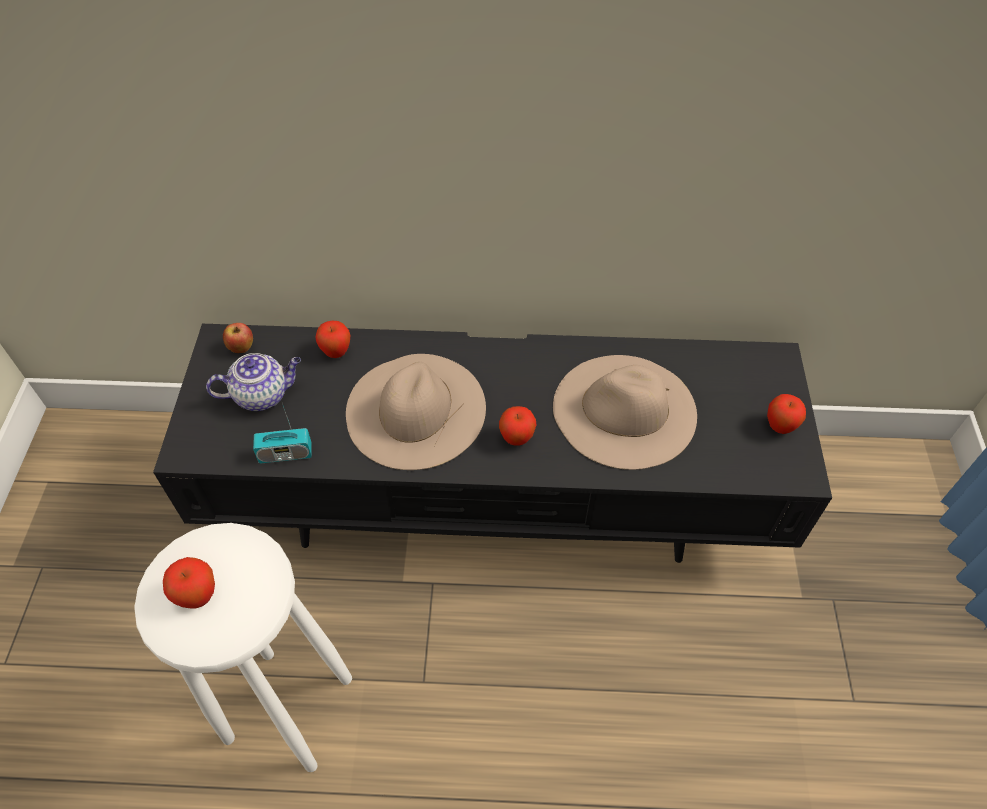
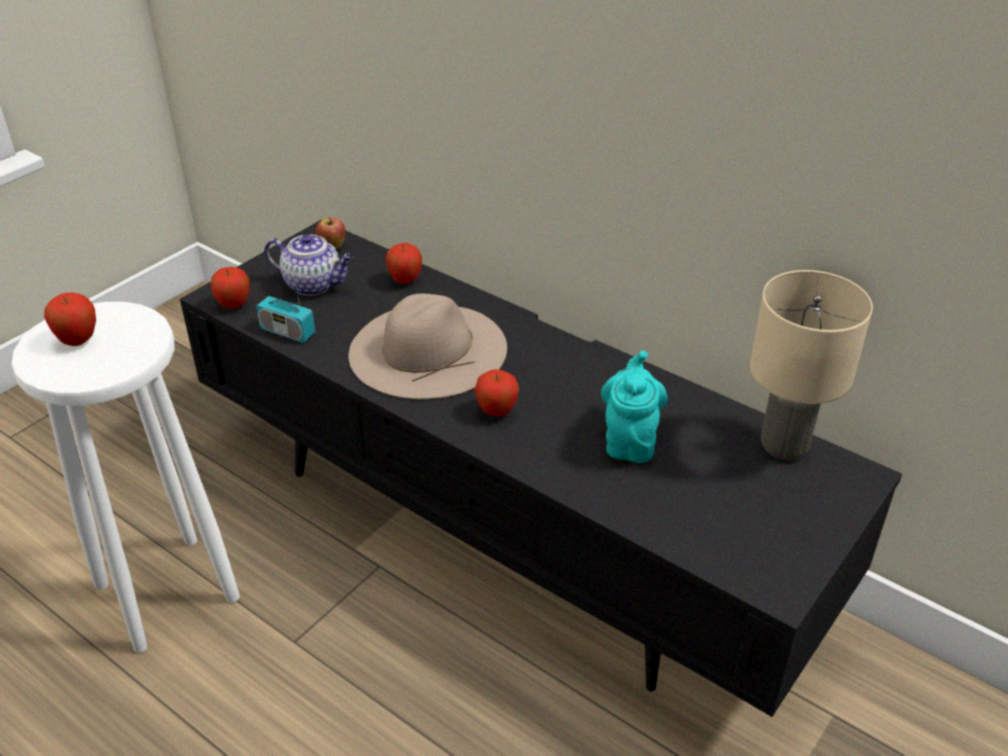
camera: 35 degrees right, 15 degrees down
(624, 410) = (630, 440): beige hat -> turquoise teapot
(717, 361) = (781, 446): none -> beige table lamp
(779, 426) = (797, 535): apple -> apple (234, 306)

